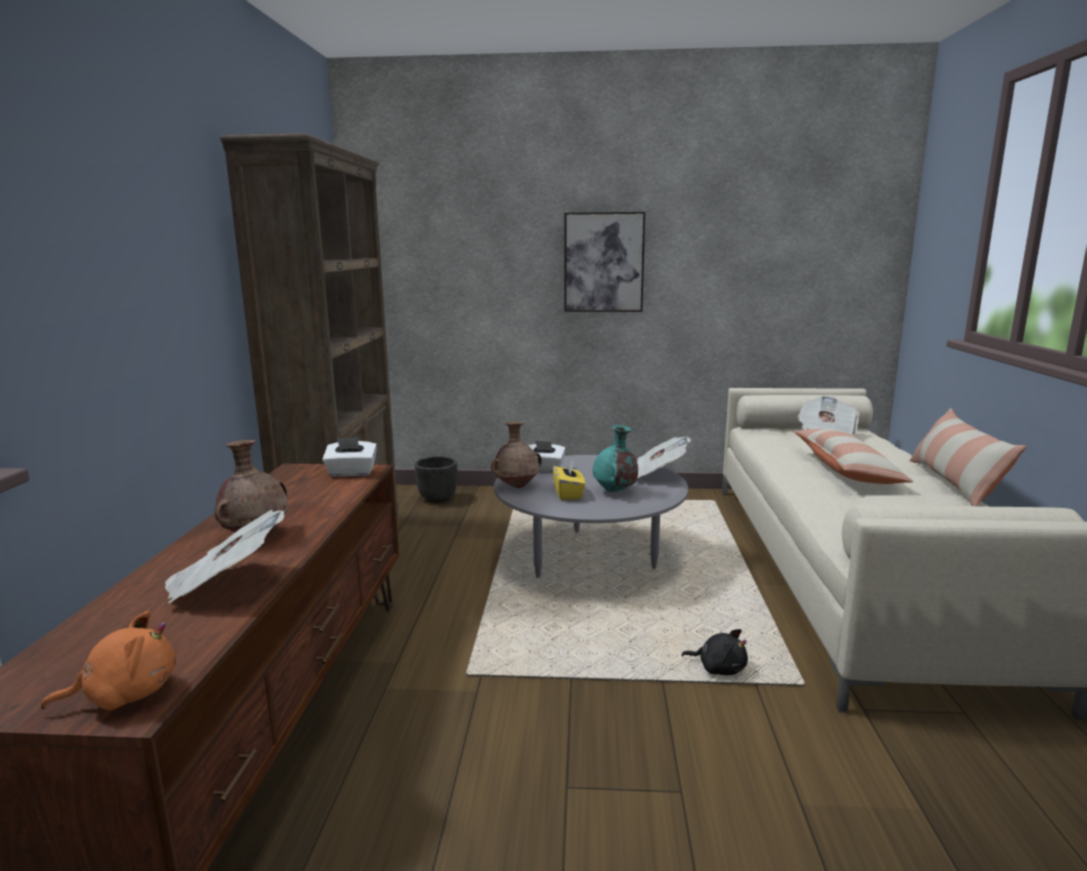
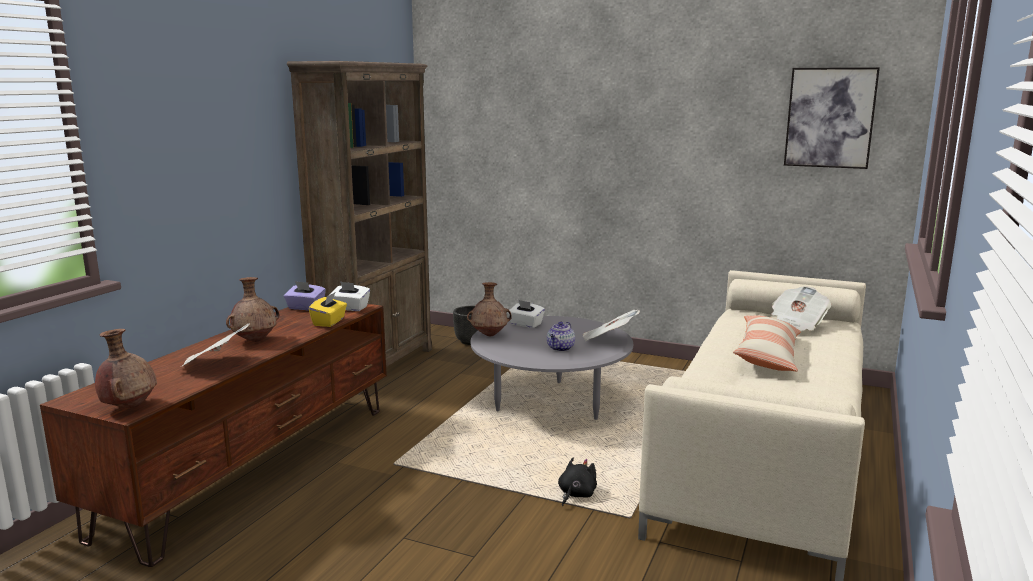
camera: 20 degrees right, 0 degrees up
(125, 694) = (129, 407): orange plush toy -> brown vase
(287, 479) = (305, 308): none -> purple tissue box
(568, 494) = (522, 345): yellow tissue box -> yellow tissue box (329, 322)
(603, 262) = (622, 147): picture -> picture (830, 118)
(615, 491) = (560, 348): turquoise vase -> teapot
(719, 668) = (576, 495): black plush toy -> black plush toy turned 105 degrees counterclockwise
(955, 483) = (850, 379): pillow -> none

